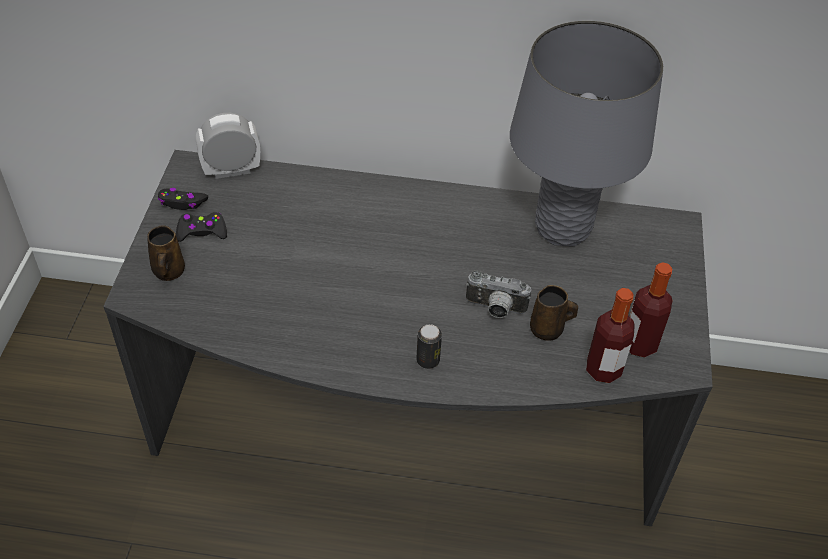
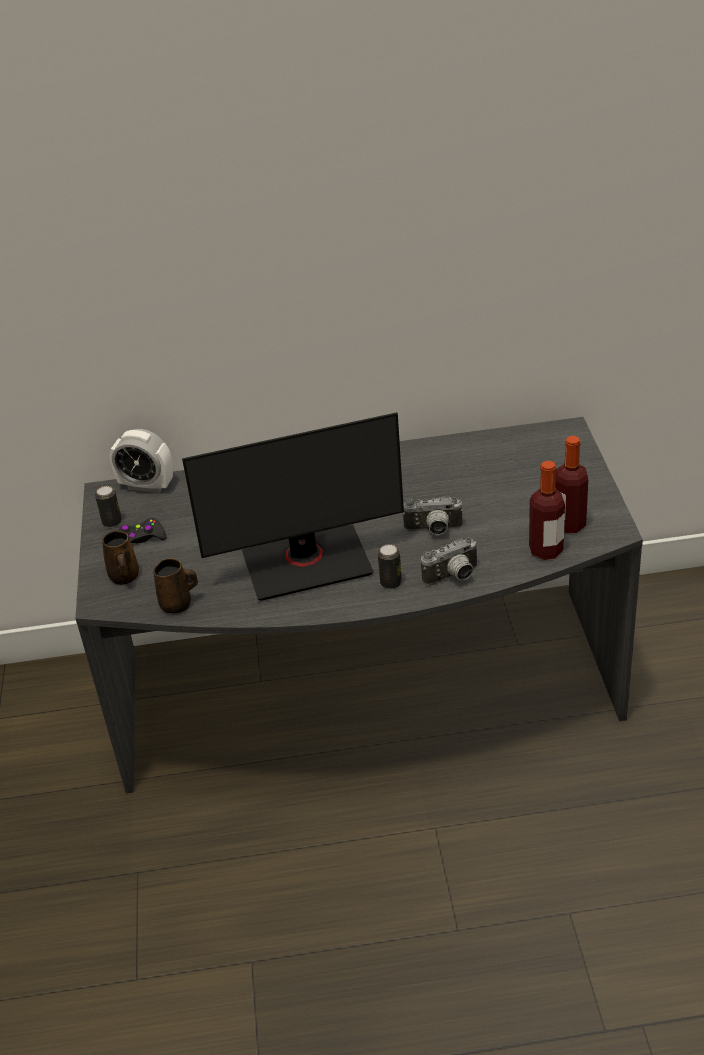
camera: 10 degrees left, 10 degrees down
(182, 203) = (112, 522): black game controller -> can
(231, 170) = (146, 486): alarm clock -> alarm clock turned 135 degrees counterclockwise
(352, 309) = (306, 562): none -> monitor
(494, 374) = (453, 578): none -> camera
(548, 330) = (486, 534): brown mug -> brown mug (178, 604)
(563, 228) = (468, 457): grey table lamp -> none

